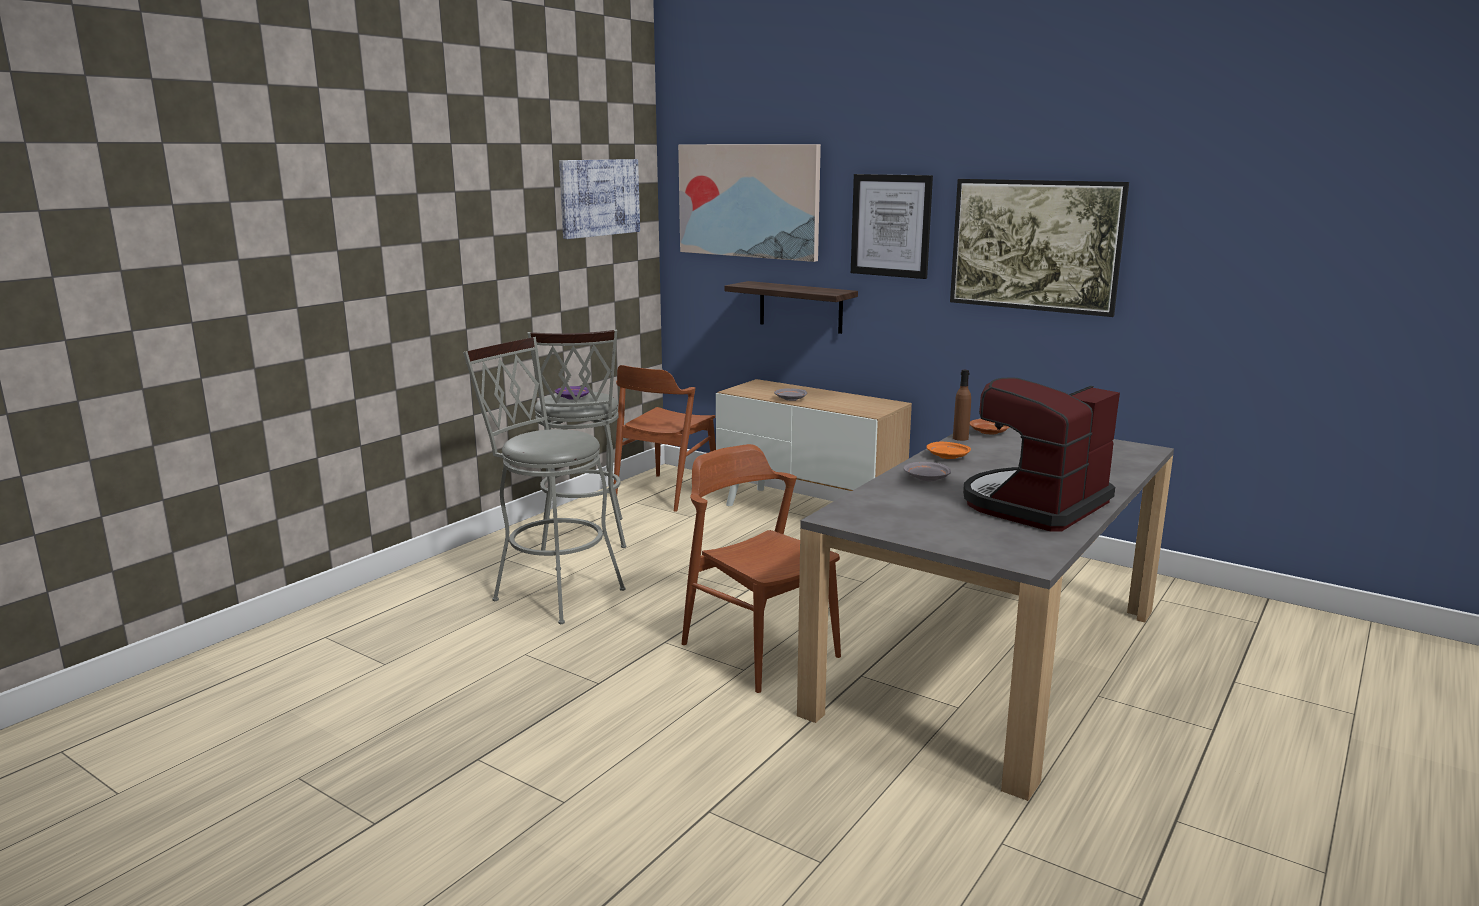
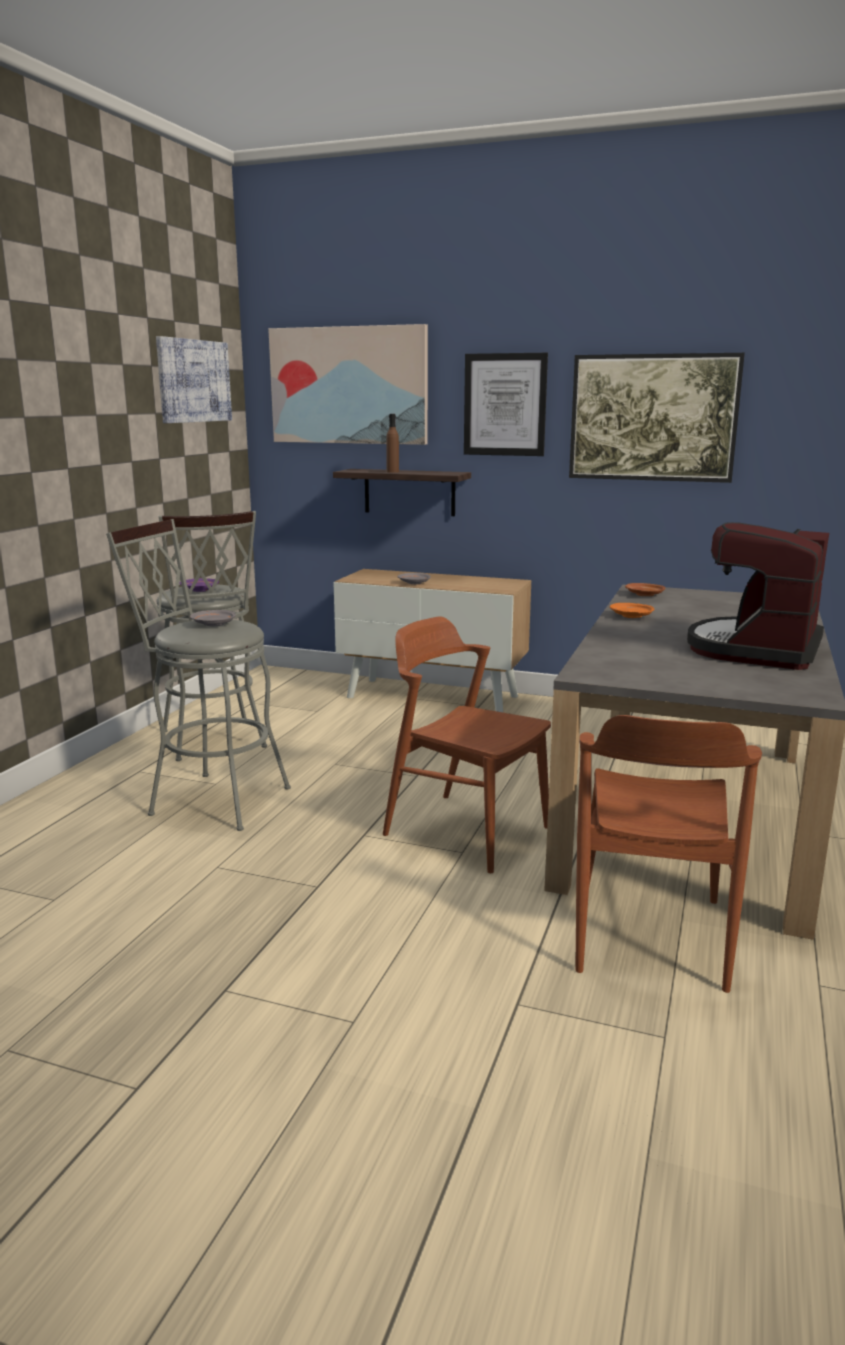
camera: 15 degrees left, 0 degrees up
(666, 492) = (278, 691): brown chair -> brown chair (649, 934)
(926, 478) = (633, 635): grey plate -> grey plate (213, 624)
(960, 438) = (625, 601): brown bottle -> brown bottle (392, 472)

